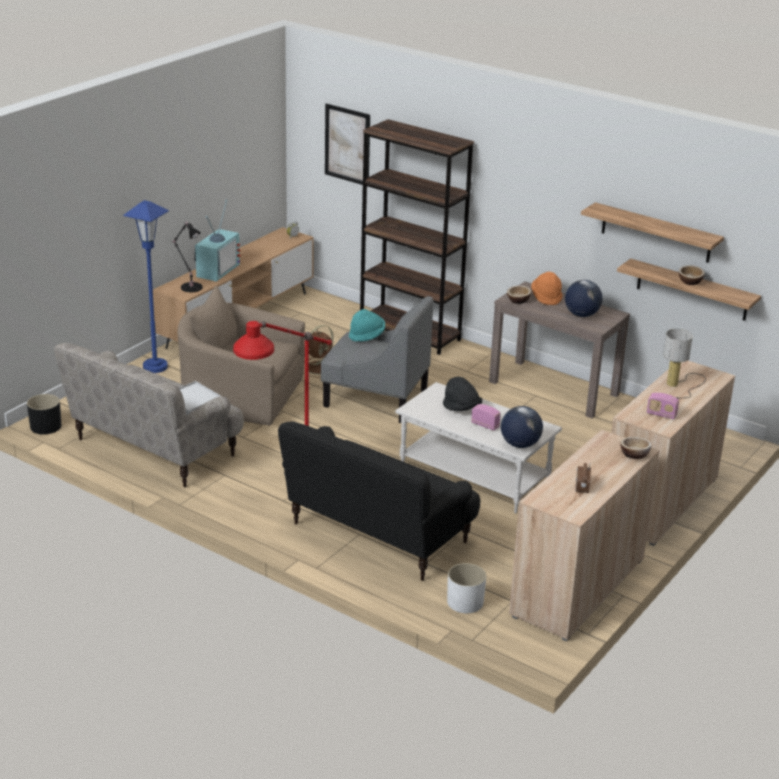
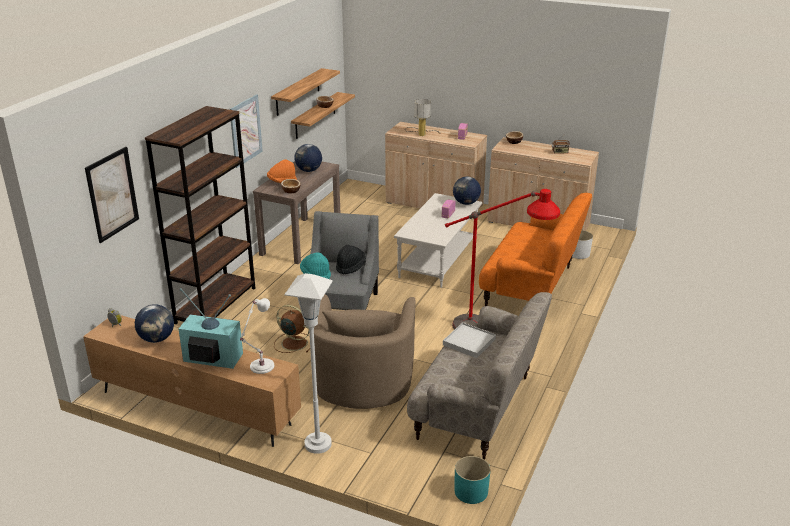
camera: 100 degrees left, 0 degrees up
(45, 426) = (471, 492): black planter -> turquoise planter
(155, 367) = (318, 444): blue floor lamp -> white floor lamp
(190, 287) = (260, 367): black table lamp -> white table lamp
(260, 251) = (157, 339): none -> globe
(377, 535) = (531, 287): black sofa -> orange sofa
(461, 408) = (429, 223): black hat -> black hat (350, 267)
(537, 210) = (245, 130): none -> picture

